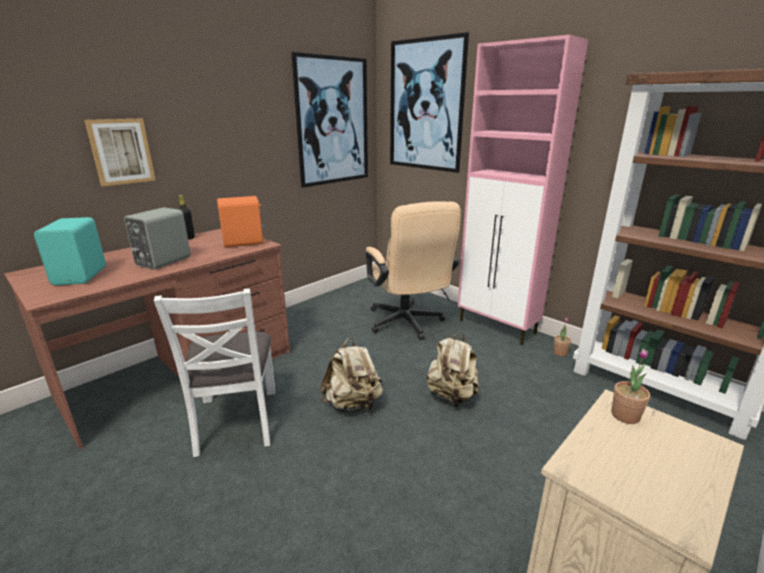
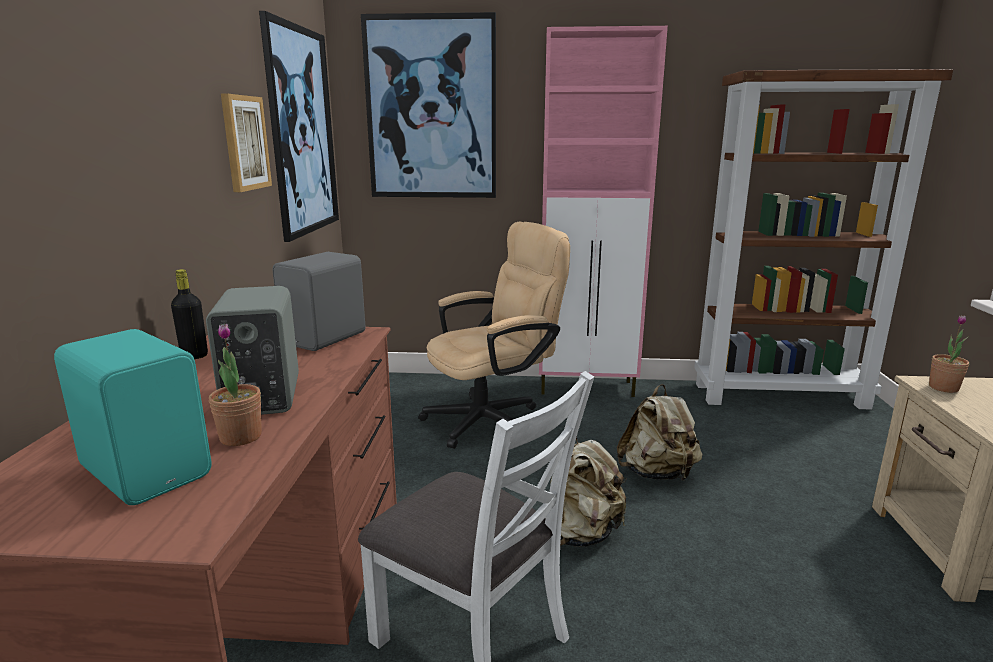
camera: 40 degrees left, 5 degrees down
(121, 151) = (71, 183): picture -> picture (245, 143)
(244, 243) = (327, 338): orange speaker -> grey speaker
(407, 324) = (493, 419): beige office chair -> beige office chair turned 60 degrees counterclockwise
(560, 353) = (674, 392): potted plant -> potted plant (241, 437)

